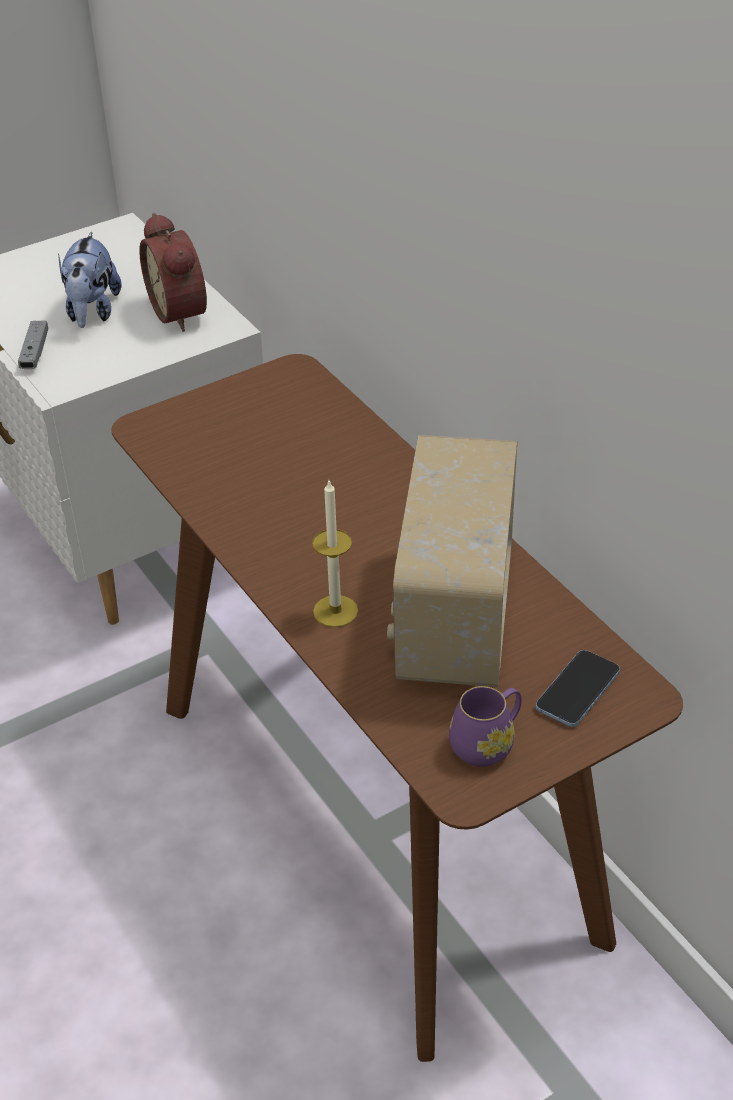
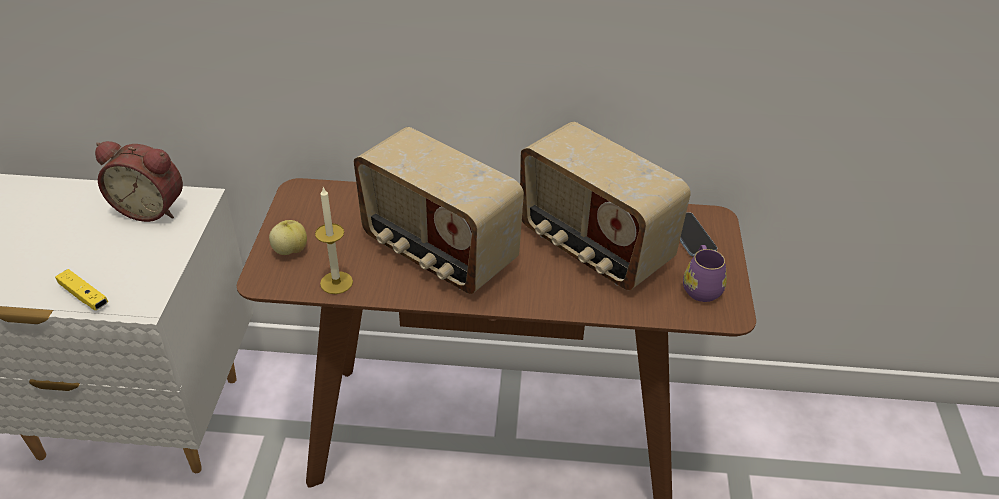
camera: 55 degrees left, 0 degrees up
(35, 353) = (84, 296): grey game controller -> yellow game controller
(92, 312) = (83, 246): plush toy -> none
(201, 417) = (290, 250): none -> apple
(307, 510) = (438, 253): none -> radio
(335, 611) = (540, 287): candle -> candle (336, 282)

